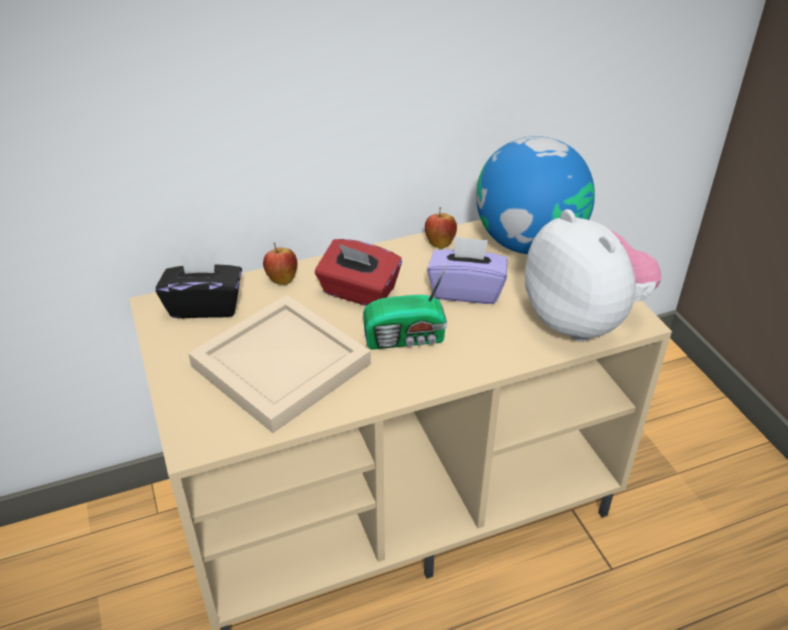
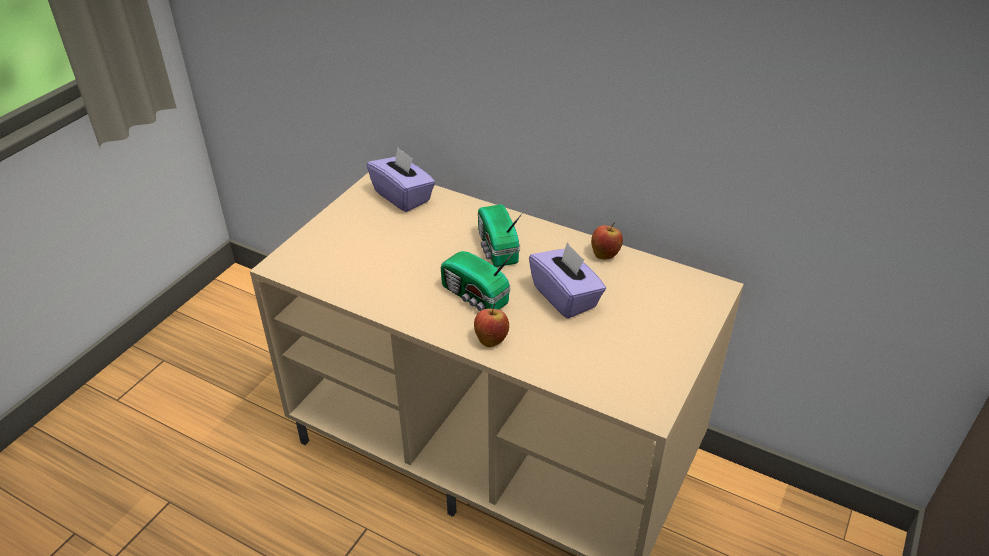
camera: 50 degrees right, 0 degrees up
(205, 305) = (403, 196): black tissue box -> purple tissue box
(280, 367) = (382, 259): beige tray -> none
(282, 278) = (467, 209): apple -> apple (491, 339)
(358, 292) = (496, 248): red tissue box -> radio
(528, 242) = (672, 298): globe -> none
(583, 321) = (609, 377): plush toy -> none

